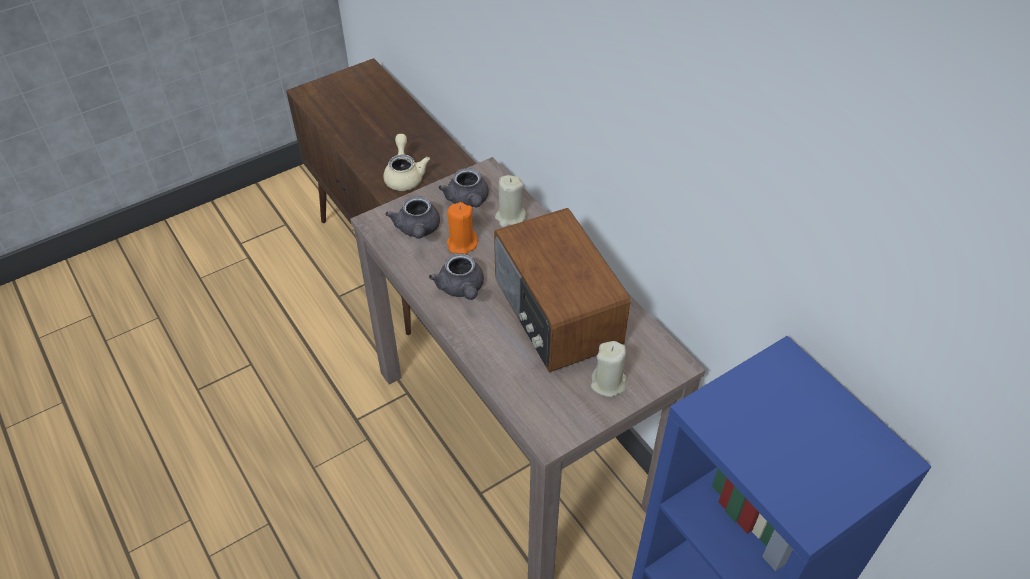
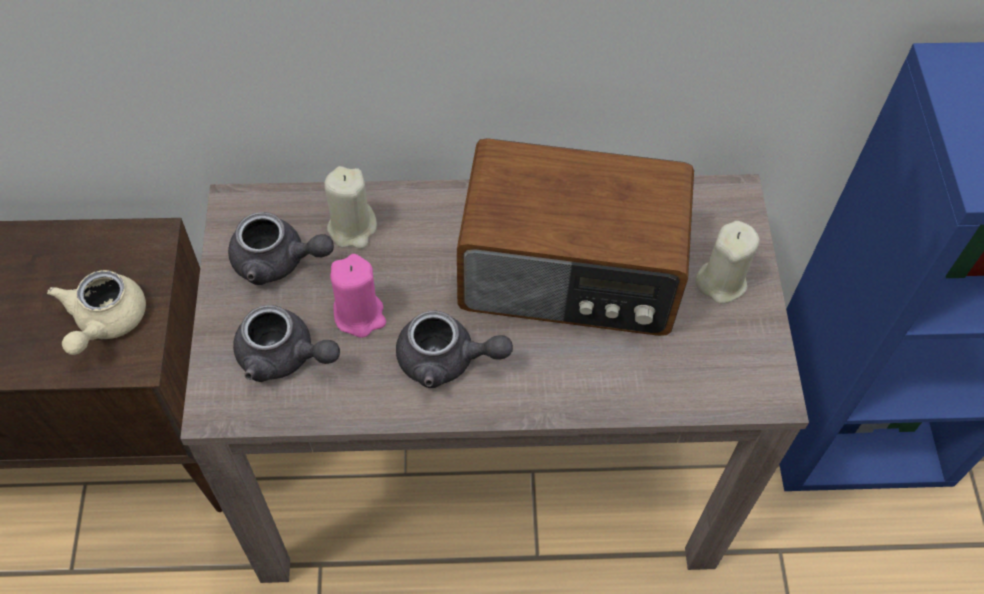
camera: 60 degrees left, 10 degrees up
(404, 175) = (105, 322): beige teapot -> beige teapot turned 105 degrees counterclockwise
(462, 244) = (359, 314): orange candle -> pink candle

